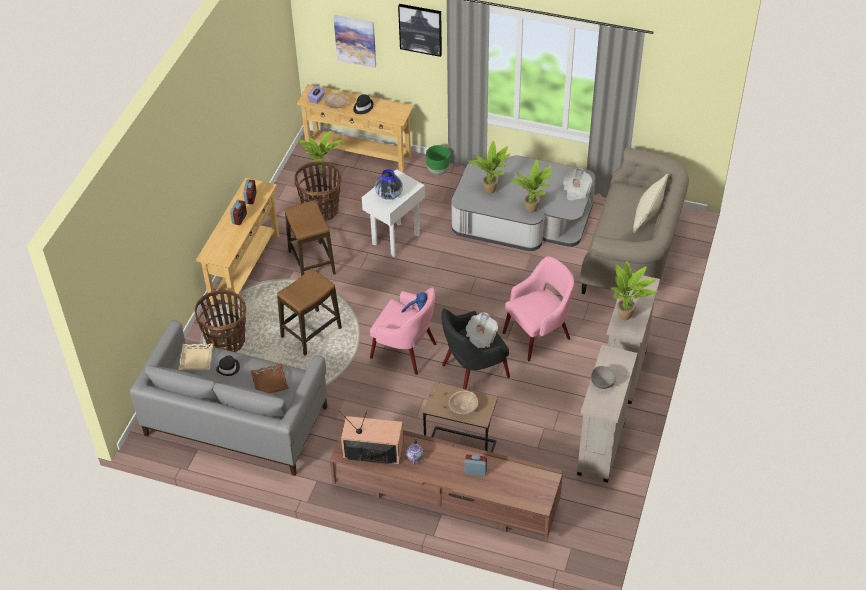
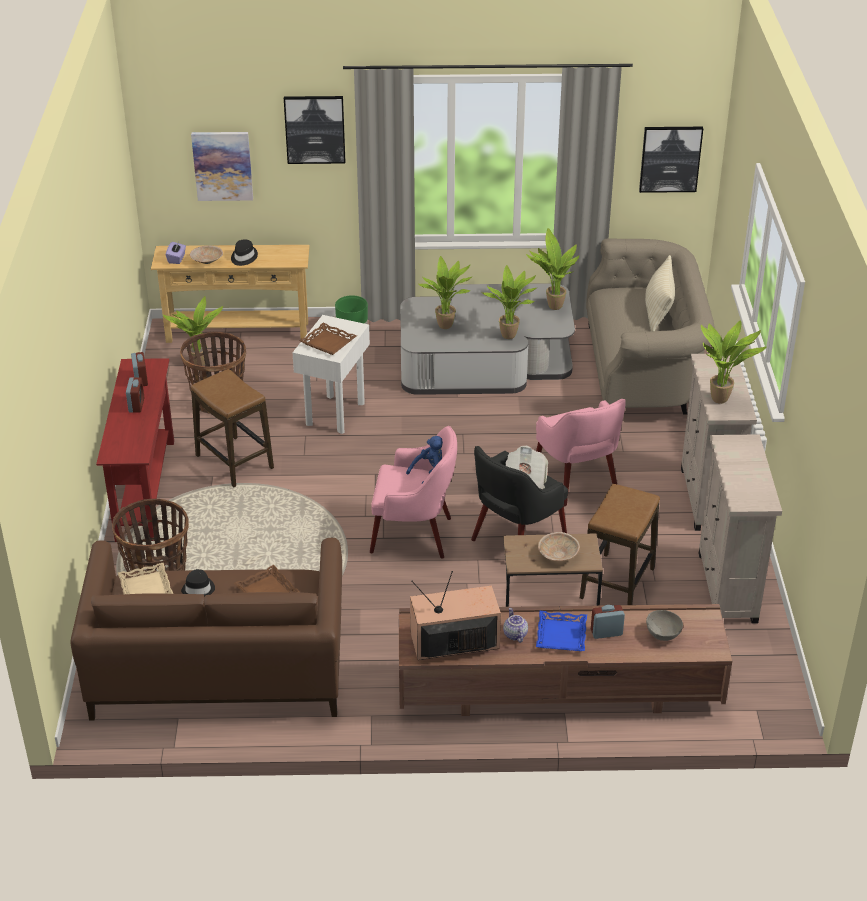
camera: 20 degrees left, 10 degrees down
(237, 420) = (219, 668): grey sofa -> brown sofa
(245, 270) = (145, 489): beige console table -> red console table
(311, 332) = (274, 541): stool -> stool (617, 584)
(389, 194) = (328, 343): vase -> brown tray
(444, 465) = (561, 635): none -> blue tray
(538, 335) = (576, 480): pink armchair -> pink armchair turned 120 degrees clockwise
(576, 191) = (552, 307): newspaper -> potted plant
(602, 383) = (737, 475): grey bowl -> grey bowl (663, 634)
(683, 100) = (670, 158): none -> picture

